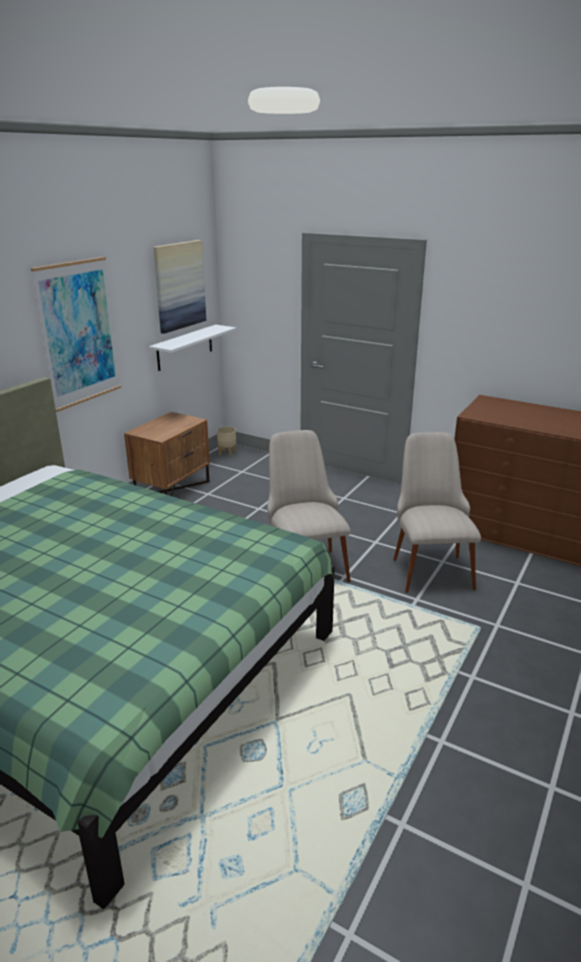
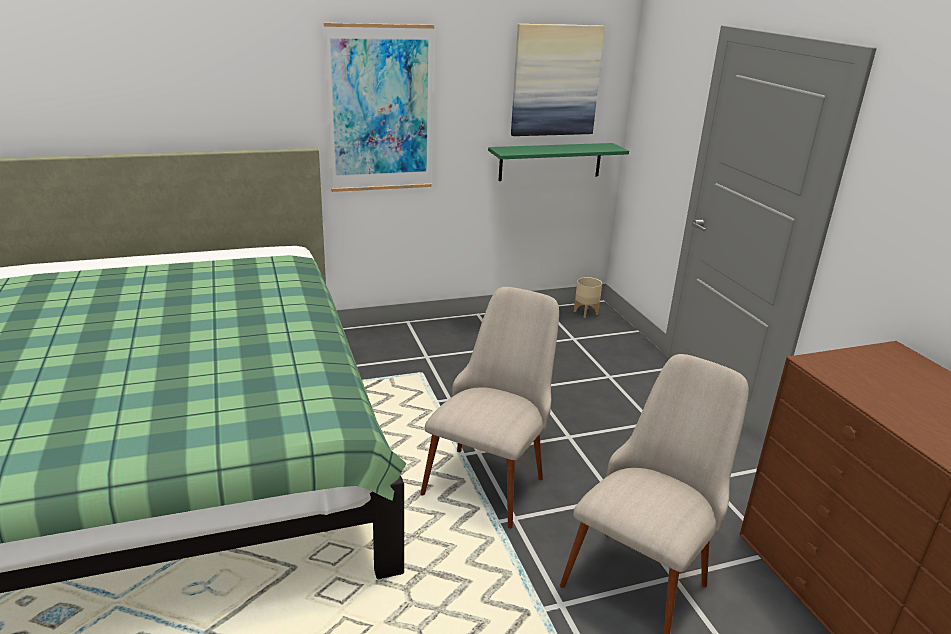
camera: 40 degrees right, 0 degrees up
(172, 489) = (475, 328): brown nightstand -> none
(185, 347) = (550, 161): white shelf -> green shelf

